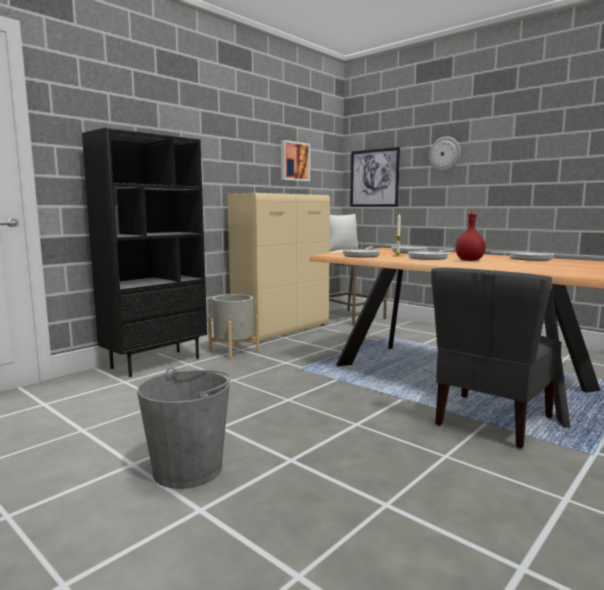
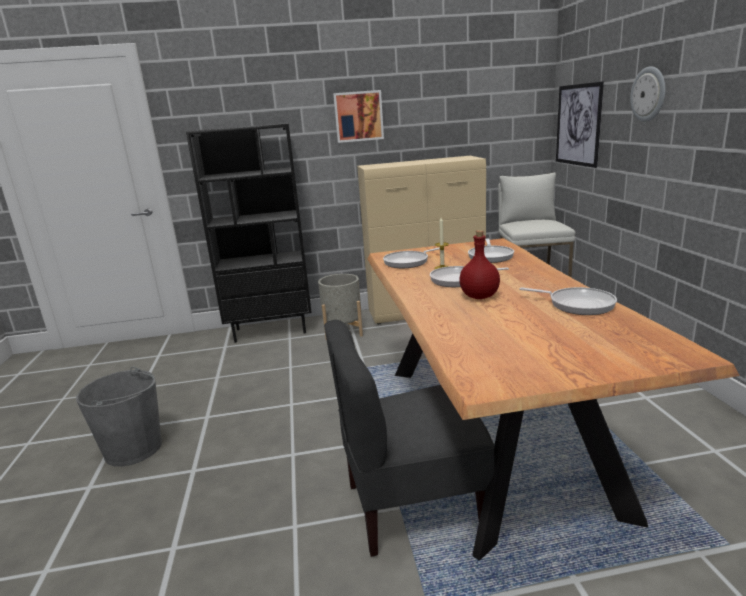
camera: 40 degrees right, 10 degrees up
(294, 161) = (461, 113): picture -> picture (358, 116)

